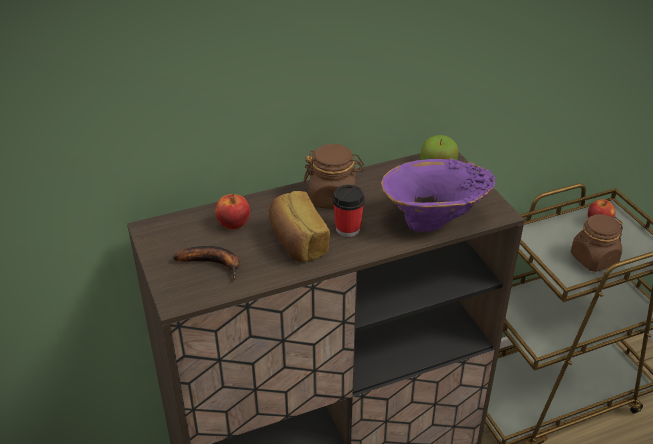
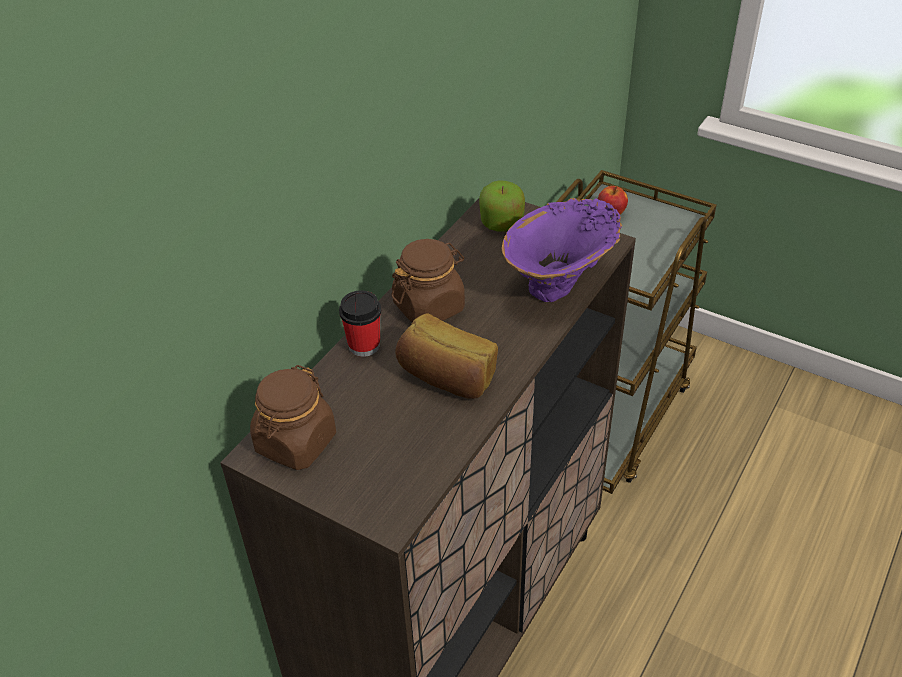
camera: 35 degrees left, 5 degrees up
(214, 264) = (384, 452): banana -> none
(233, 224) = (354, 394): apple -> none
(348, 229) = (483, 334): cup -> cup (364, 345)
(593, 259) = (639, 253): brown jar -> brown jar (295, 443)

